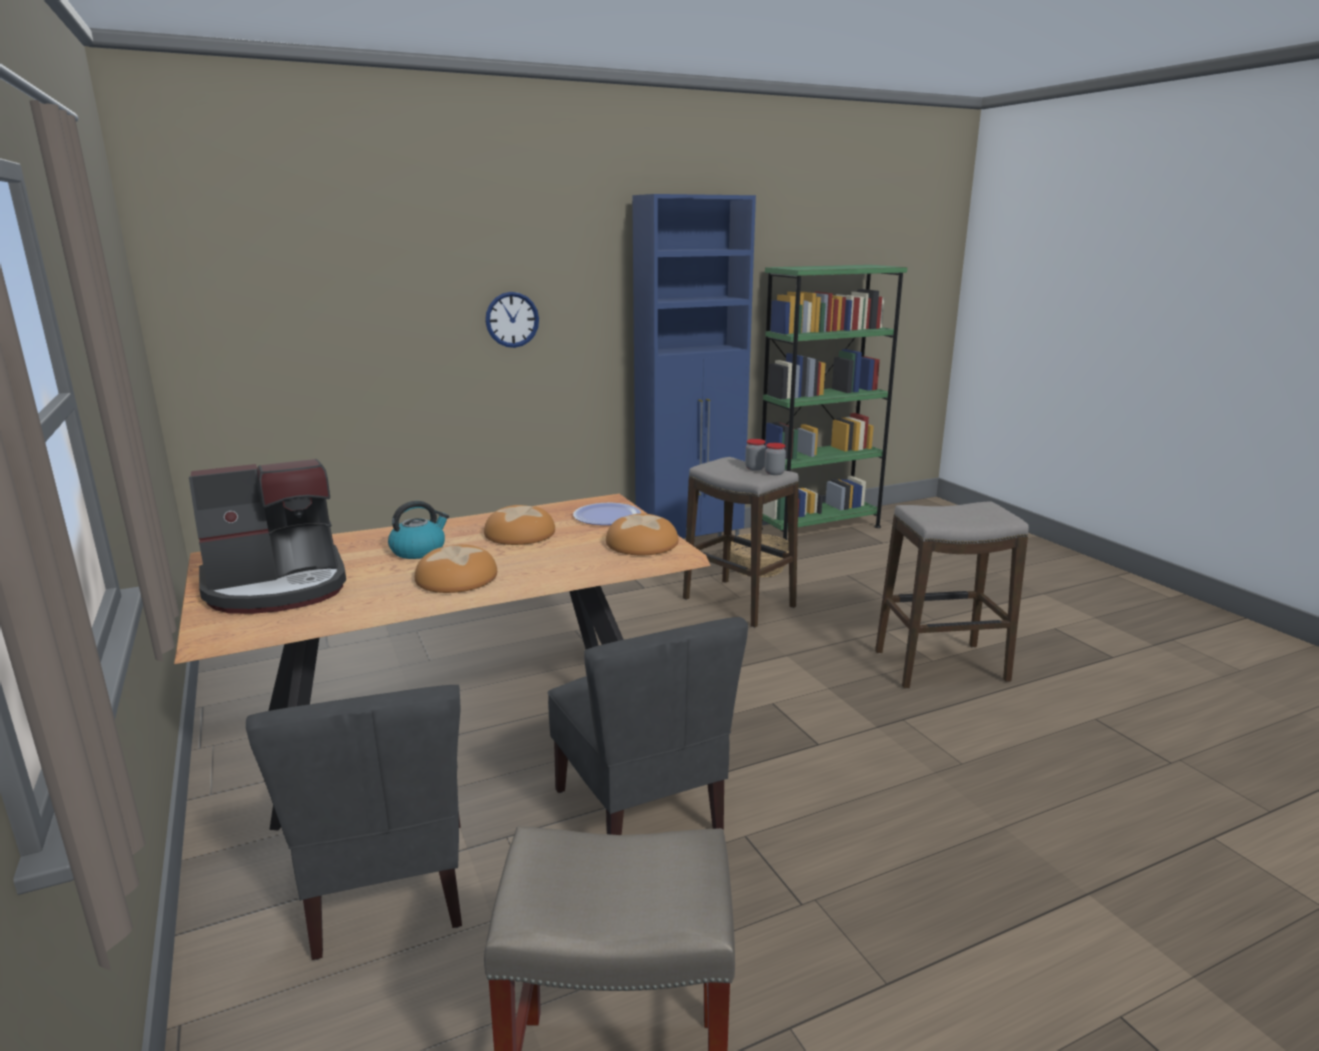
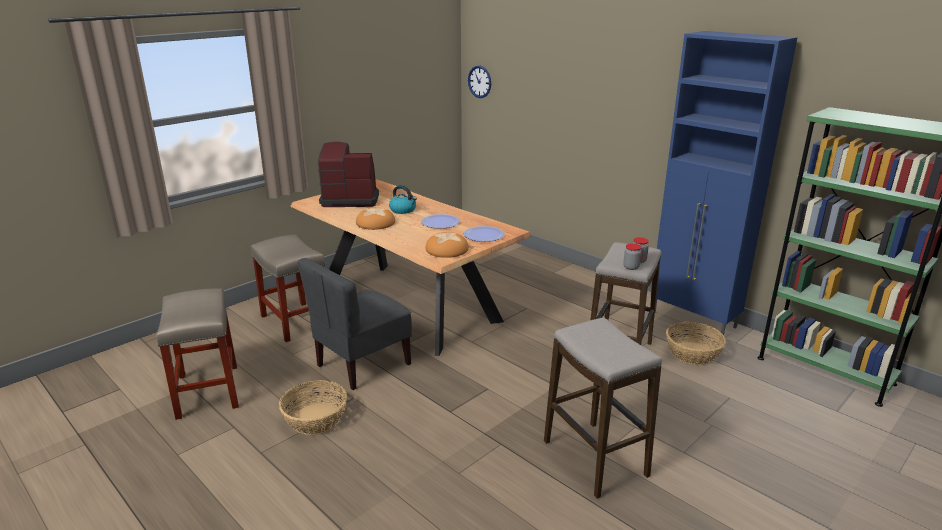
camera: 70 degrees right, 5 degrees up
(278, 587) = (350, 199): coffee machine -> coffee machine turned 135 degrees clockwise
(388, 888) = (295, 321): grey chair -> beige stool
(512, 319) = (613, 109): wall clock -> wall clock (479, 81)
(519, 533) = (440, 222): bread -> plate
(794, 892) = (315, 418): none -> basket

